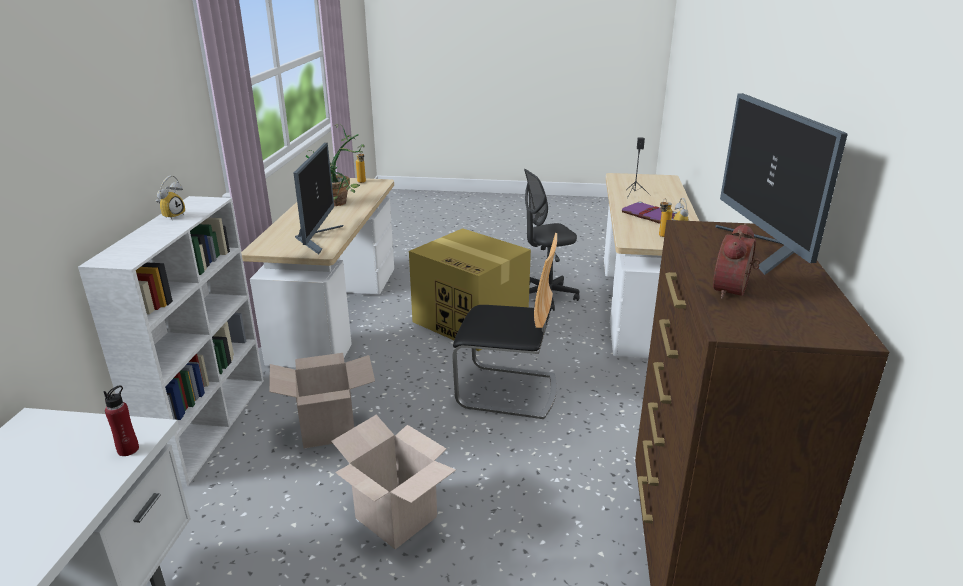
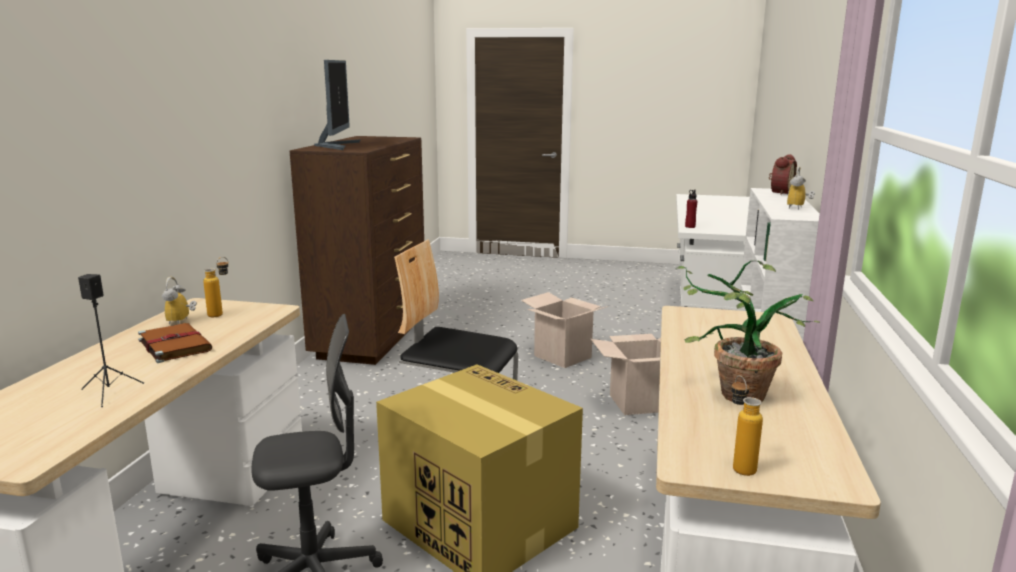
camera: 175 degrees left, 10 degrees down
(317, 238) = (706, 328): monitor -> none
(649, 215) = (174, 345): purple book -> brown book
(733, 291) = (386, 141): alarm clock -> alarm clock (779, 193)

